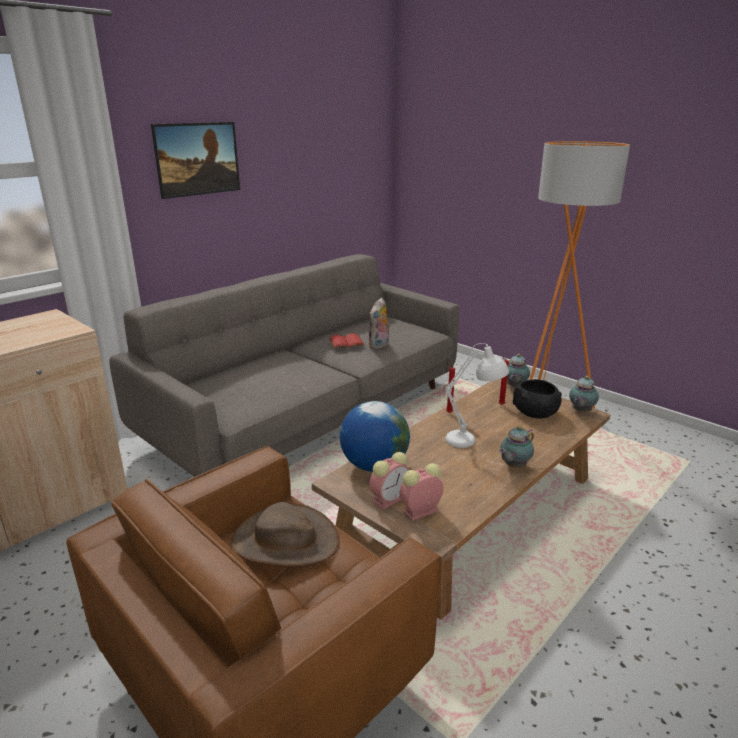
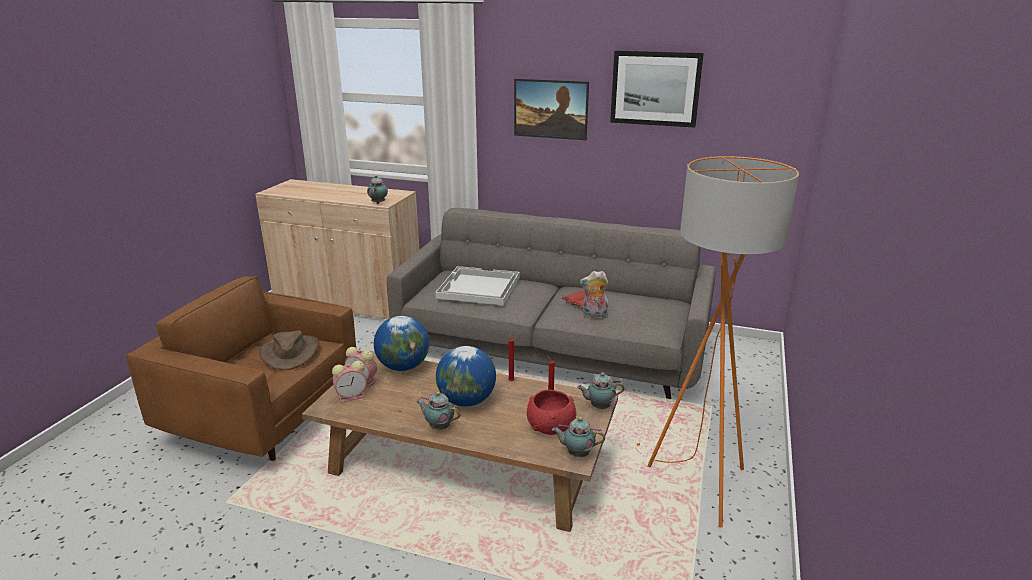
camera: 65 degrees right, 0 degrees up
(61, 332) = (379, 202): none -> teapot
(256, 378) = (478, 288): none -> white tray
(290, 124) = (655, 88): none -> picture
(419, 512) = (352, 396): alarm clock -> alarm clock turned 120 degrees clockwise
(472, 442) = (466, 401): white table lamp -> globe
(535, 412) = (550, 426): black bowl -> red bowl

